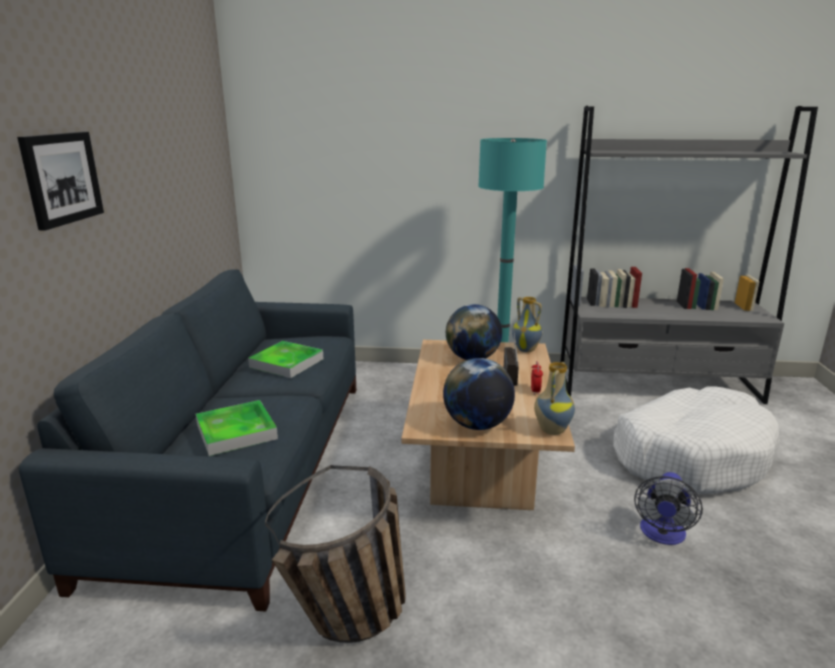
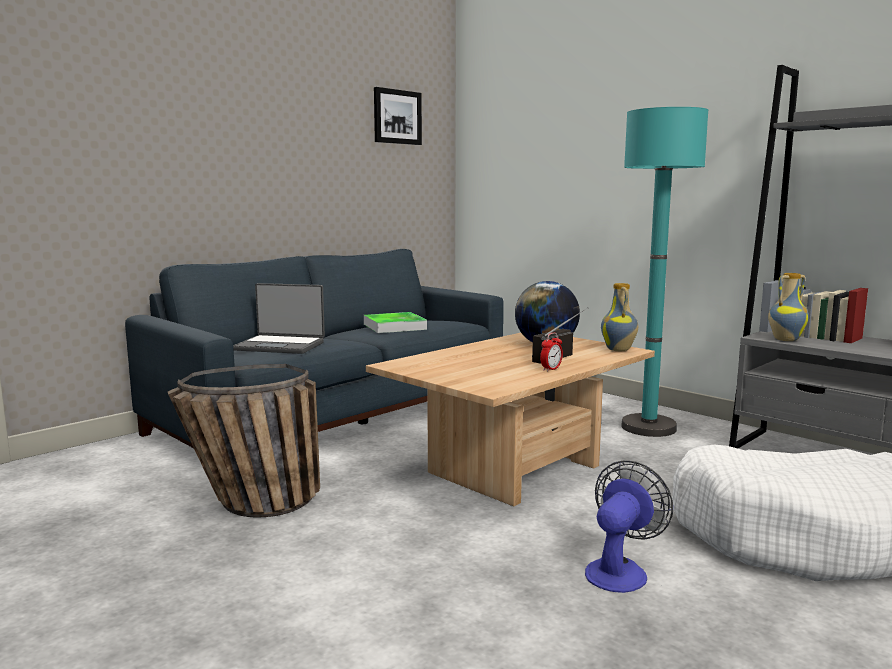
camera: 40 degrees right, 10 degrees down
(61, 178) = (224, 133): picture -> picture (397, 117)
(236, 431) = (280, 346): tray -> laptop
(477, 425) = (440, 372): globe -> none
(551, 430) = (497, 388): vase -> vase (785, 339)
(662, 535) = (620, 570): fan -> fan turned 150 degrees clockwise

